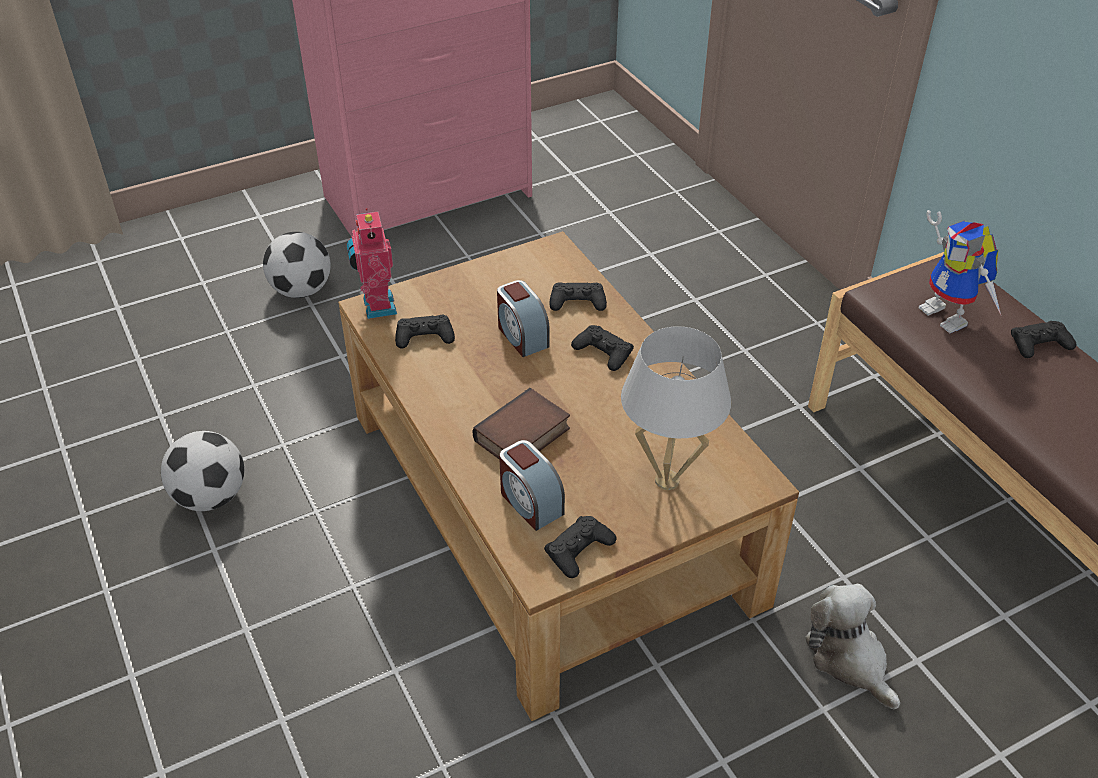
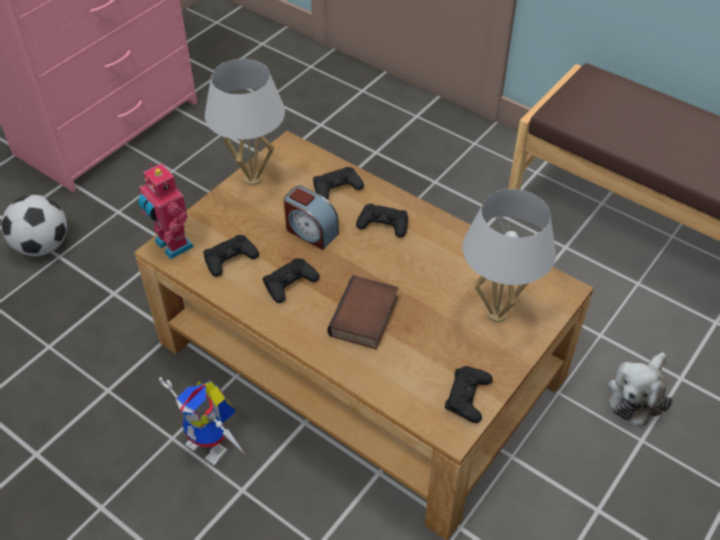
camera: 25 degrees left, 5 degrees up
(211, 497) = (70, 461): football -> none
(496, 268) = (252, 179): none -> white table lamp
(530, 502) = (406, 372): alarm clock -> none
(849, 659) = (637, 395): plush toy -> plush toy turned 90 degrees counterclockwise
(951, 316) = (616, 114): toy robot -> toy robot (214, 445)
(1039, 344) = (684, 117): black game controller -> black game controller (290, 283)

